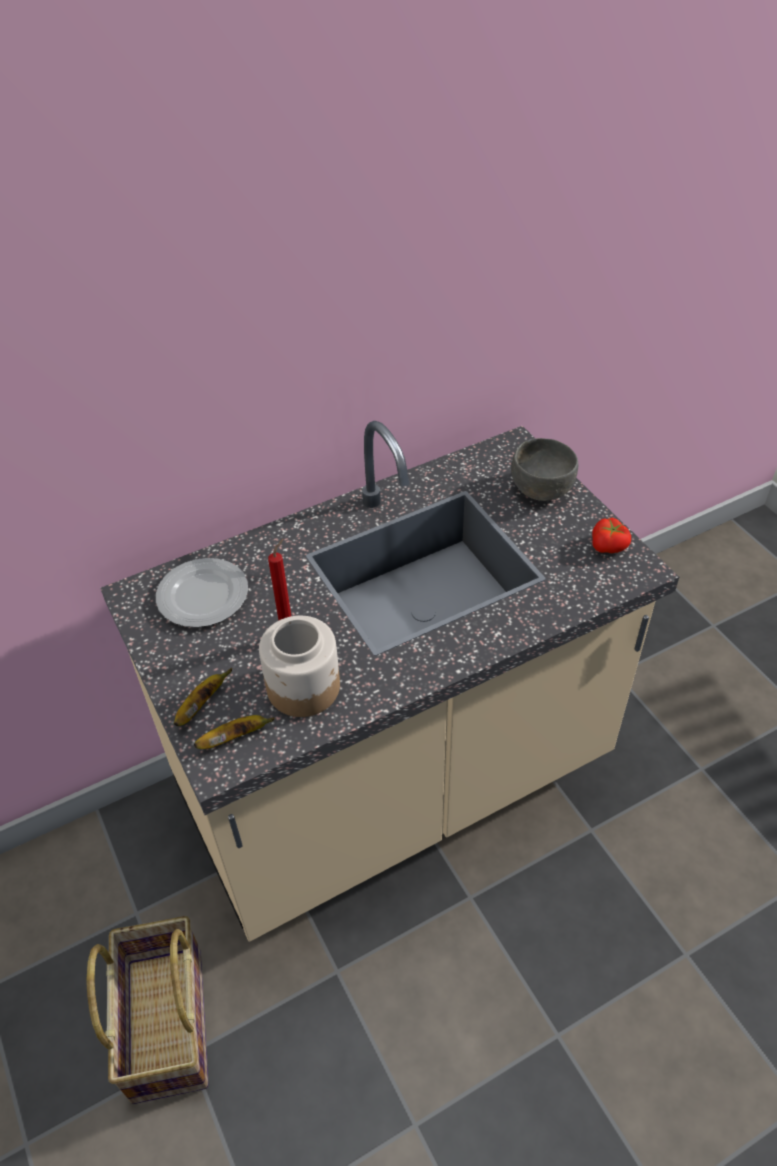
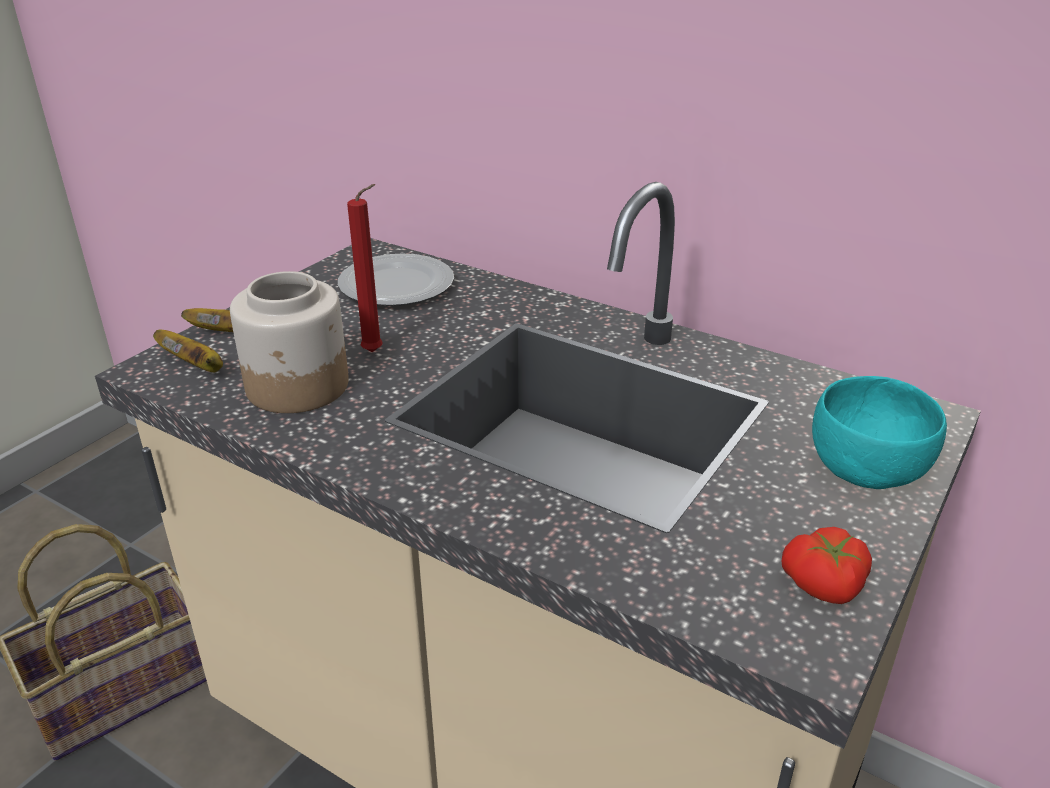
camera: 60 degrees right, 15 degrees down
(541, 487) = (867, 468): grey bowl -> turquoise bowl

